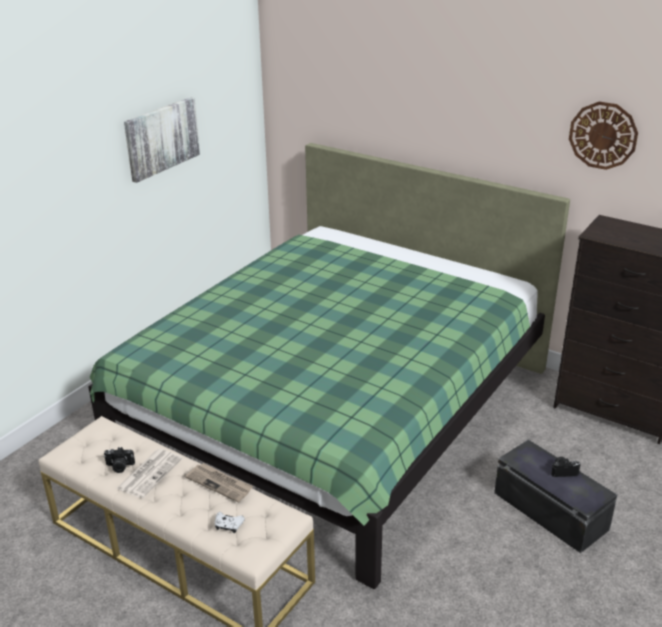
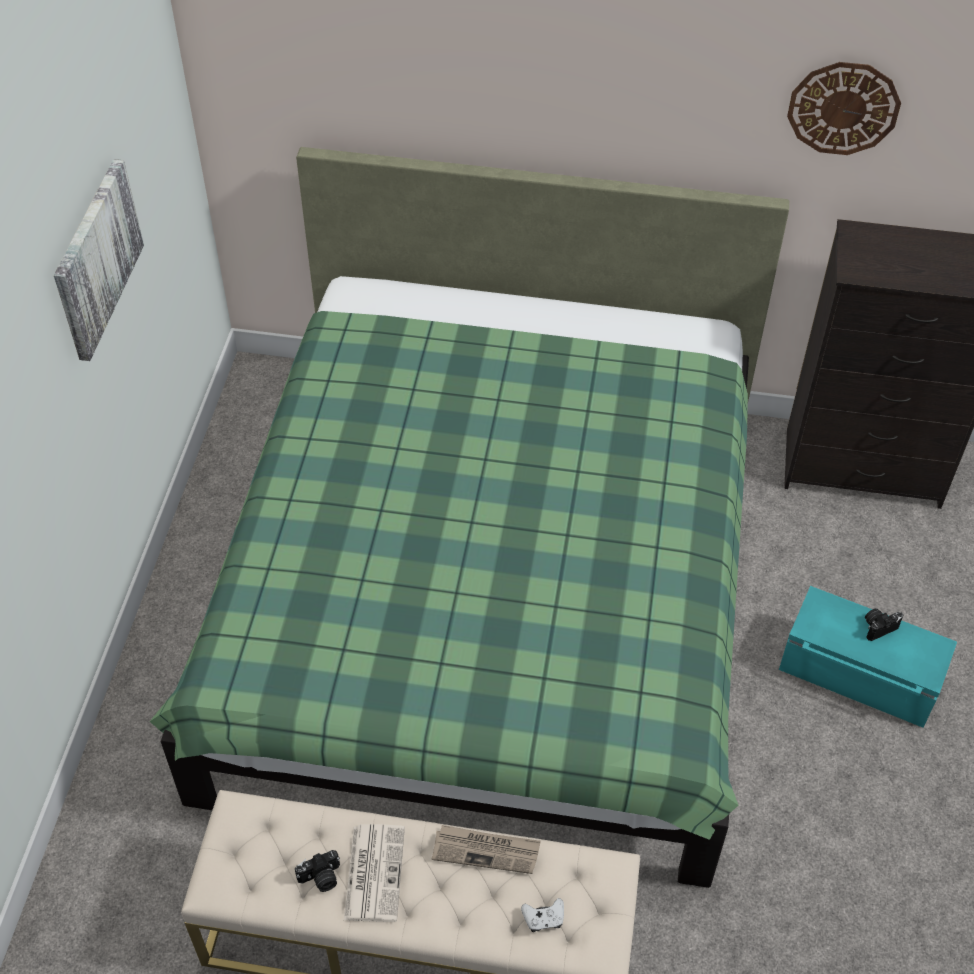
camera: 25 degrees left, 20 degrees up
(549, 511) = (859, 675): black storage box -> turquoise storage box

